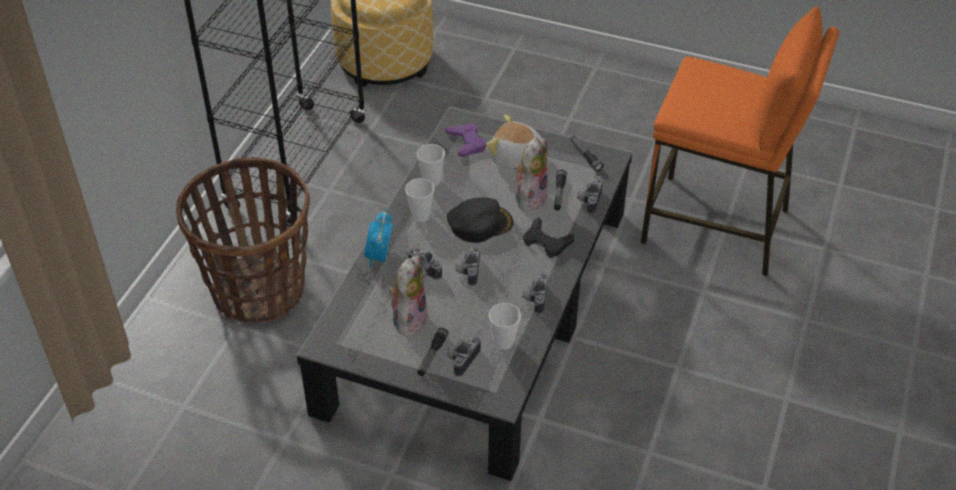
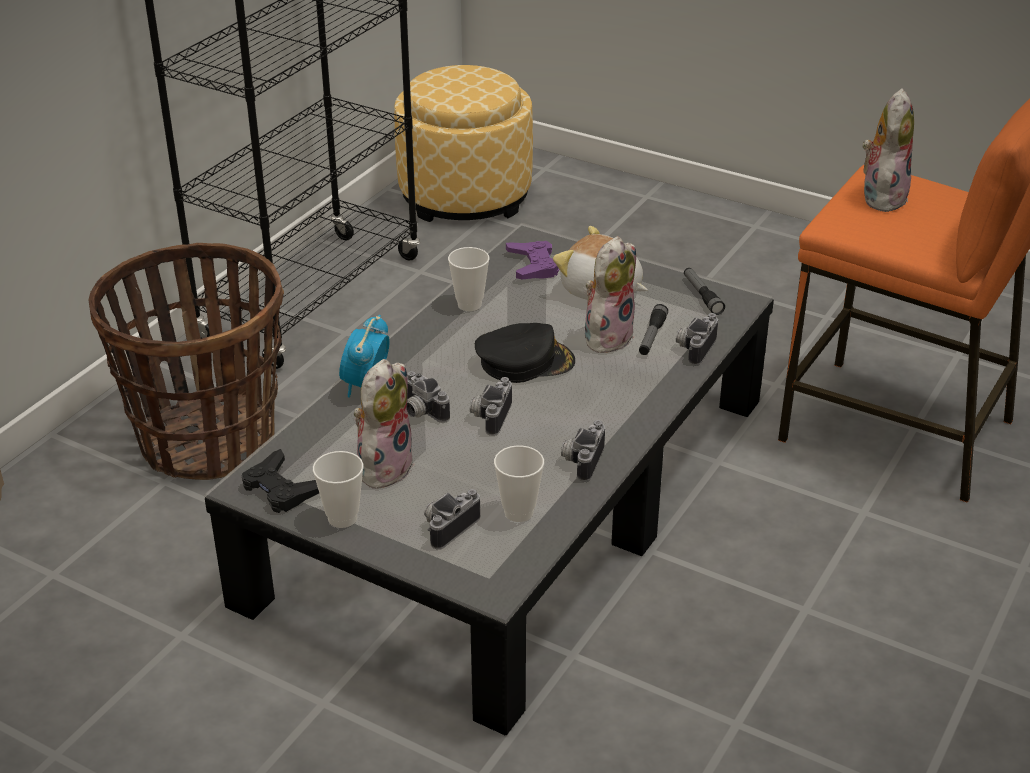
camera: 10 degrees right, 10 degrees down
(420, 216) = (441, 343): cup -> cup (342, 518)
(432, 356) = (404, 517): flashlight -> none
(546, 242) = (618, 392): black game controller -> black game controller (280, 489)
(702, 86) = (881, 196): none -> plush toy

